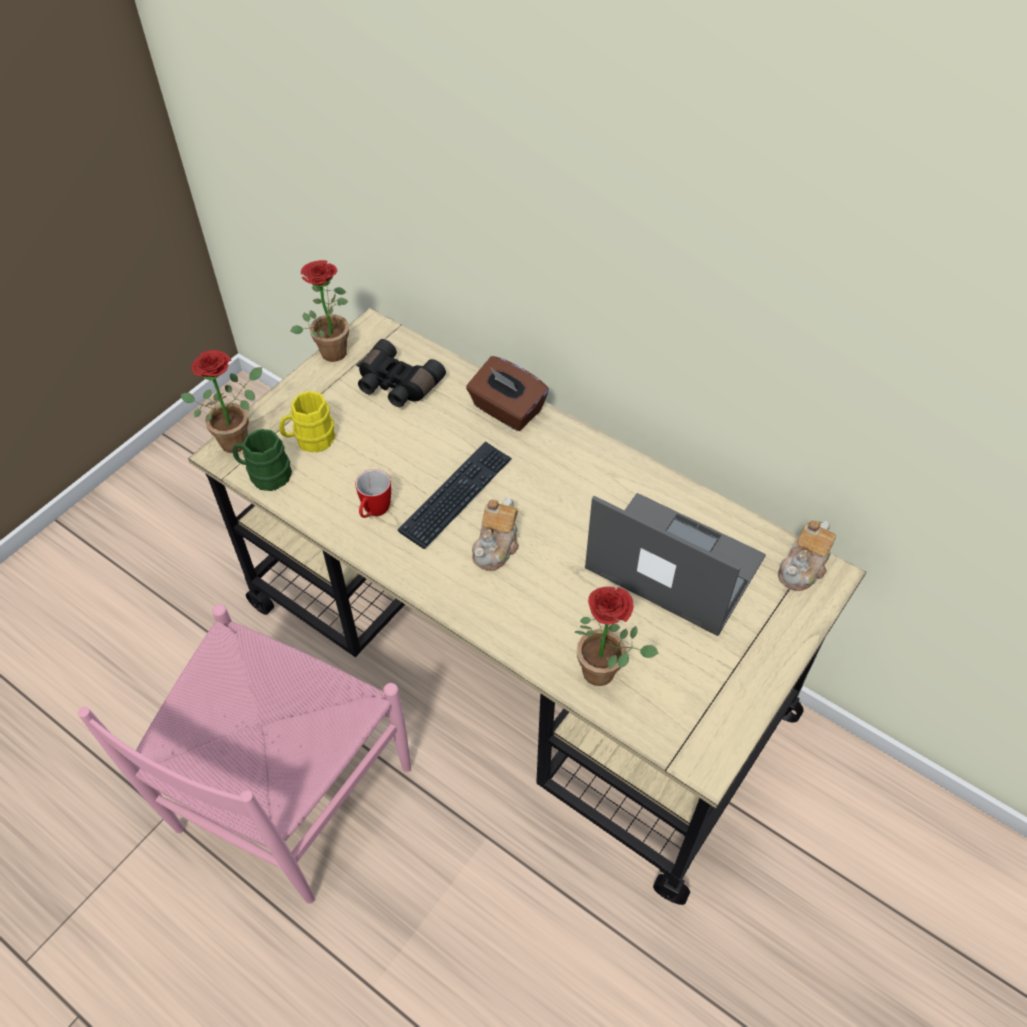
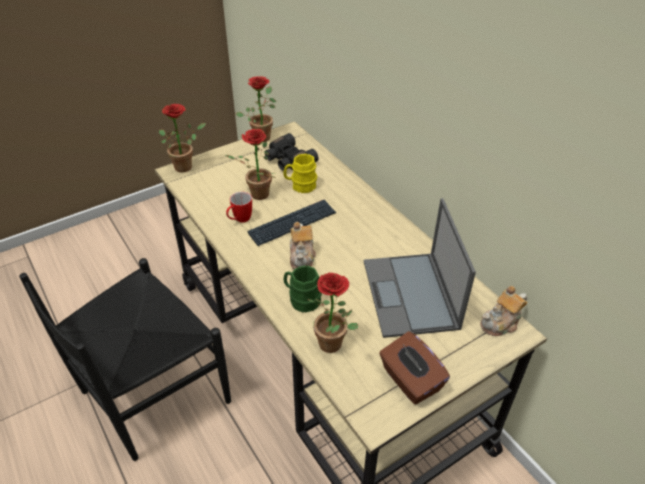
camera: 20 degrees right, 10 degrees down
(265, 475) = (190, 186): green mug -> green mug (301, 299)
(287, 797) = (152, 394): pink chair -> black chair
(310, 440) = (224, 176): yellow mug -> yellow mug (300, 186)
(377, 462) = (256, 195): none -> potted plant
(496, 547) = (302, 256): teapot -> teapot turned 45 degrees counterclockwise
(506, 410) = (346, 187): brown tissue box -> brown tissue box (410, 380)
(672, 562) = (410, 295): laptop -> laptop turned 150 degrees counterclockwise

